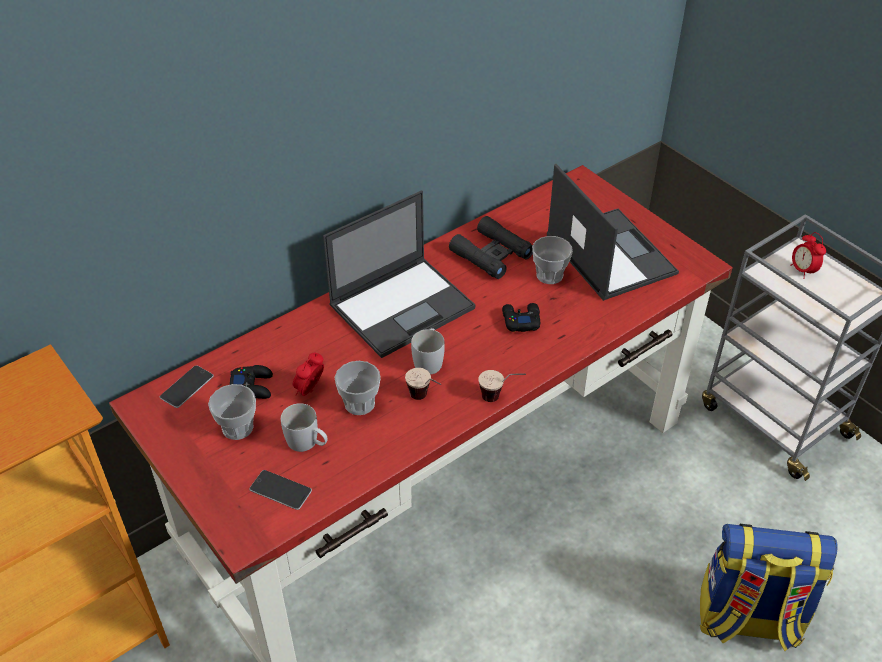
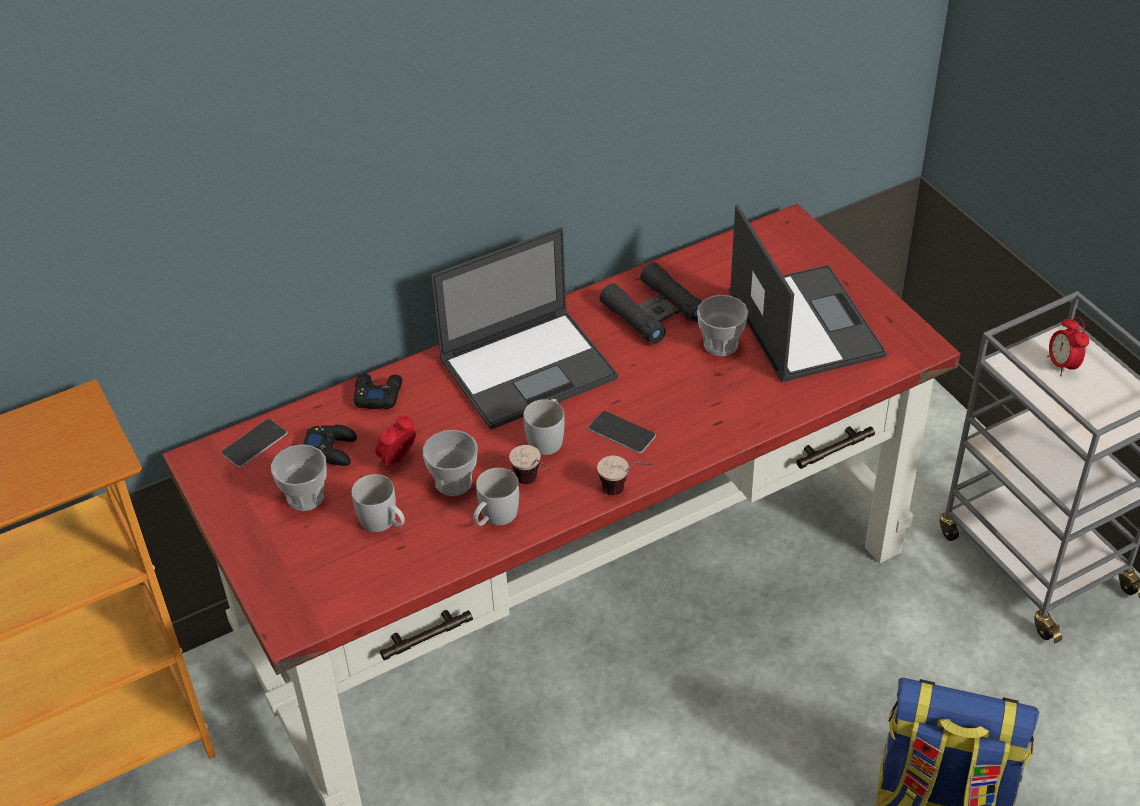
camera: 10 degrees right, 0 degrees up
(280, 490) = (342, 574): phone -> phone (621, 432)
(399, 430) = (494, 518): none -> white mug
(520, 320) = (671, 398): black game controller -> black game controller (377, 395)

